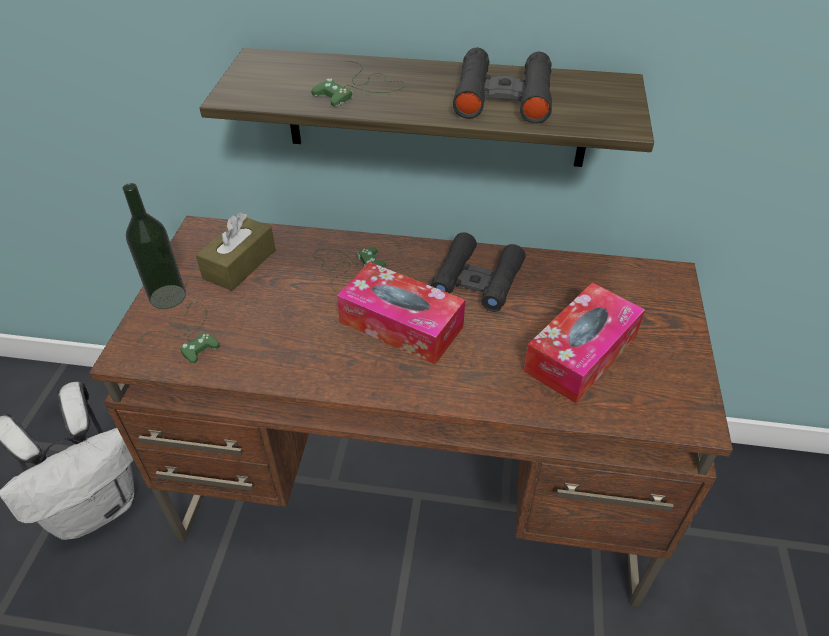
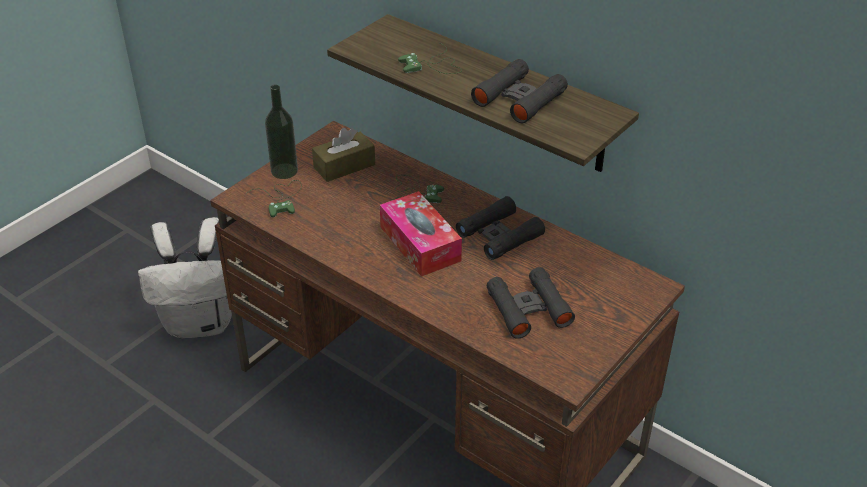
camera: 30 degrees right, 5 degrees down
(581, 353) = (528, 309): tissue box -> black binoculars

